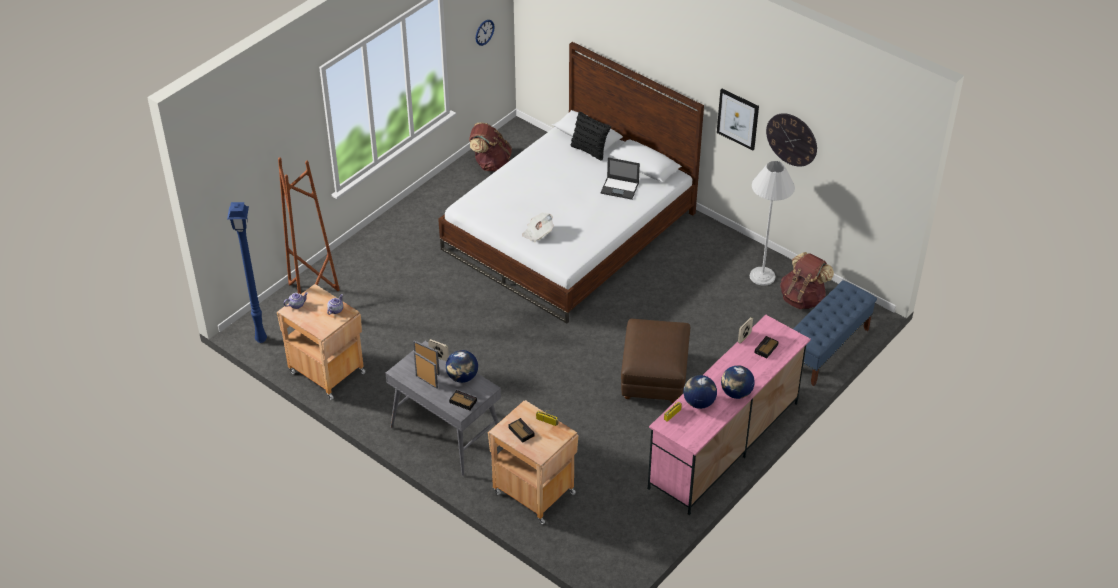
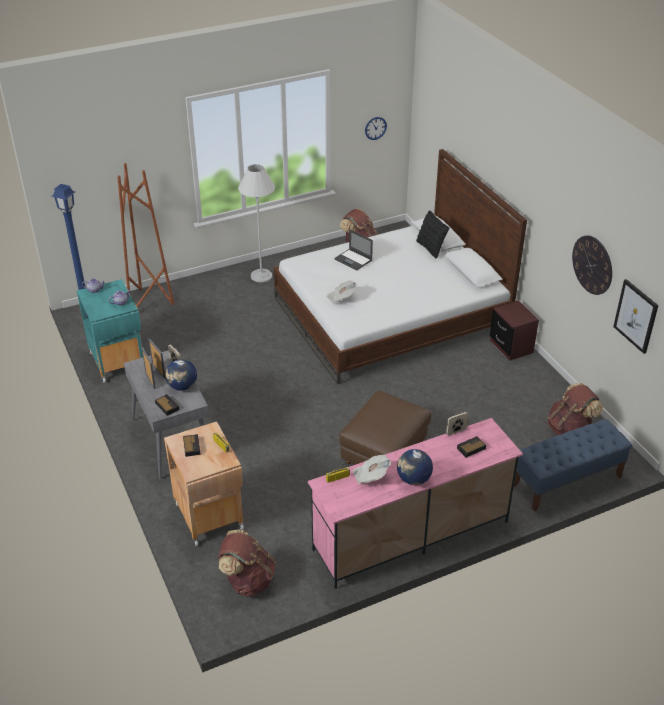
camera: 25 degrees right, 5 degrees down
(326, 371) = (117, 360): brown cart -> turquoise cart
(610, 536) = (248, 580): none -> brown backpack
(620, 188) = (437, 283): laptop -> laptop (353, 260)
(699, 403) = (370, 476): globe -> newspaper
(705, 231) = (511, 346): none -> brown nightstand
(738, 119) = (552, 238): picture -> picture (636, 316)
(762, 276) = (541, 399): white floor lamp -> white floor lamp (261, 276)

